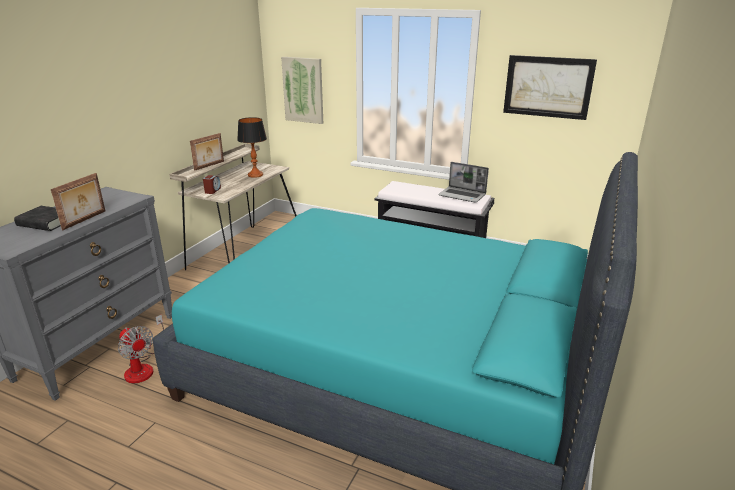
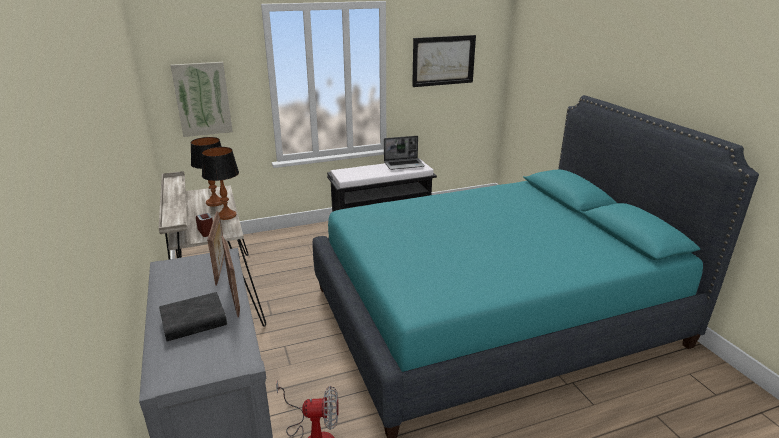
camera: 45 degrees left, 0 degrees up
(209, 166) = (175, 206): picture frame -> picture frame (221, 268)
(243, 185) = (226, 215): none -> table lamp

